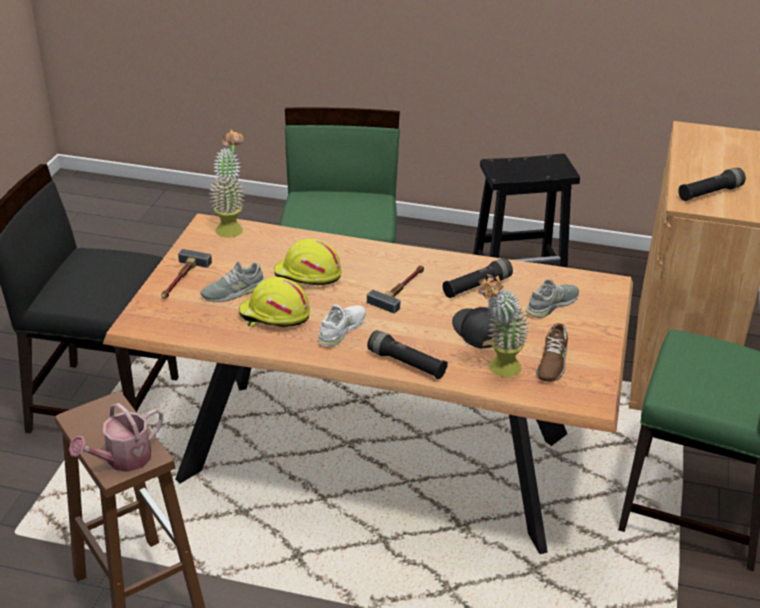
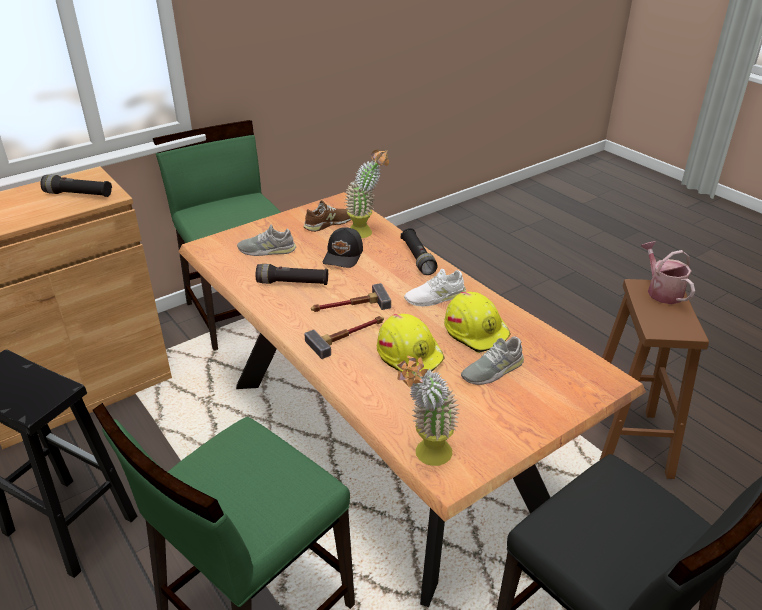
camera: 140 degrees left, 0 degrees up
(123, 459) = (661, 291): watering can -> watering can turned 105 degrees counterclockwise
(180, 280) = (536, 408): hammer -> hammer (349, 336)
(234, 291) = (492, 370): grey shoe -> grey shoe turned 135 degrees clockwise

